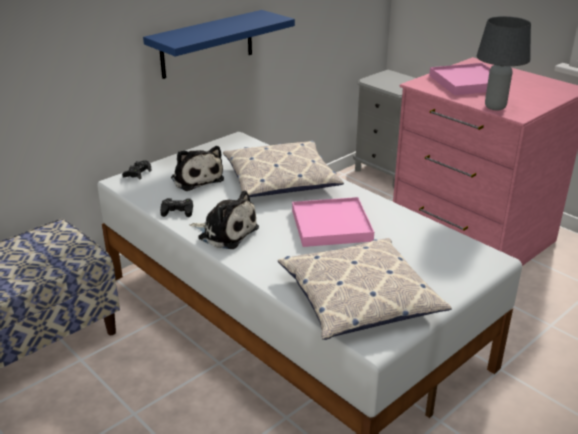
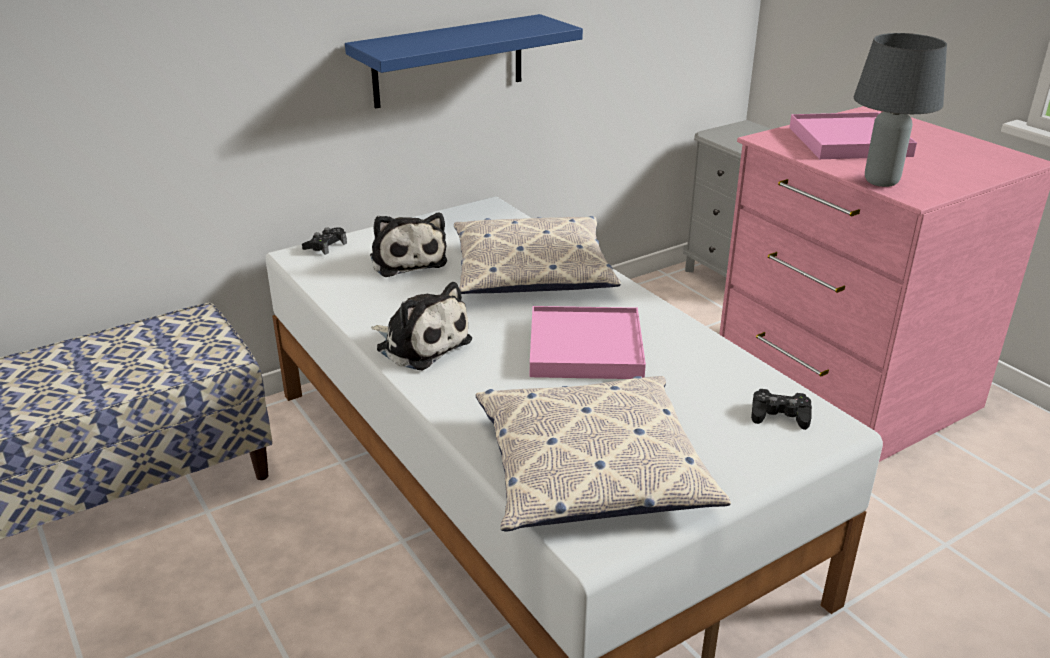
camera: 10 degrees right, 0 degrees up
(177, 211) = (361, 306): black game controller -> black game controller (779, 415)

